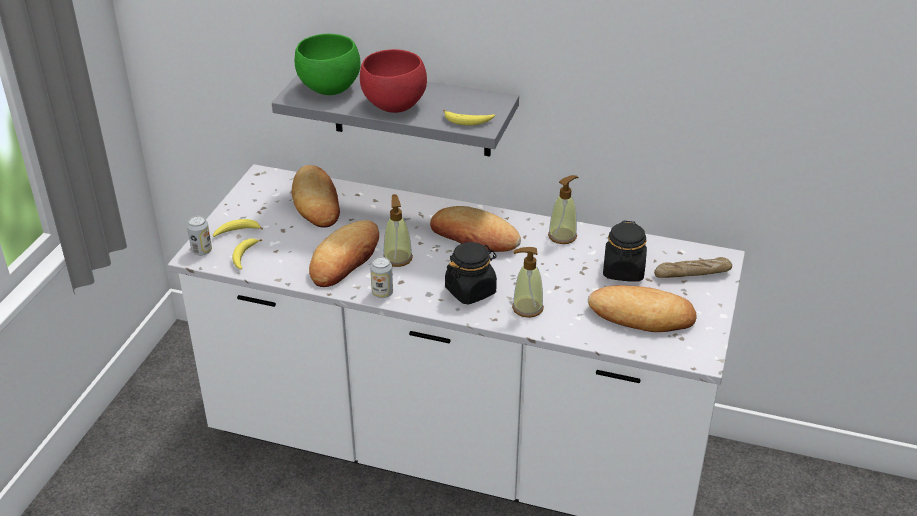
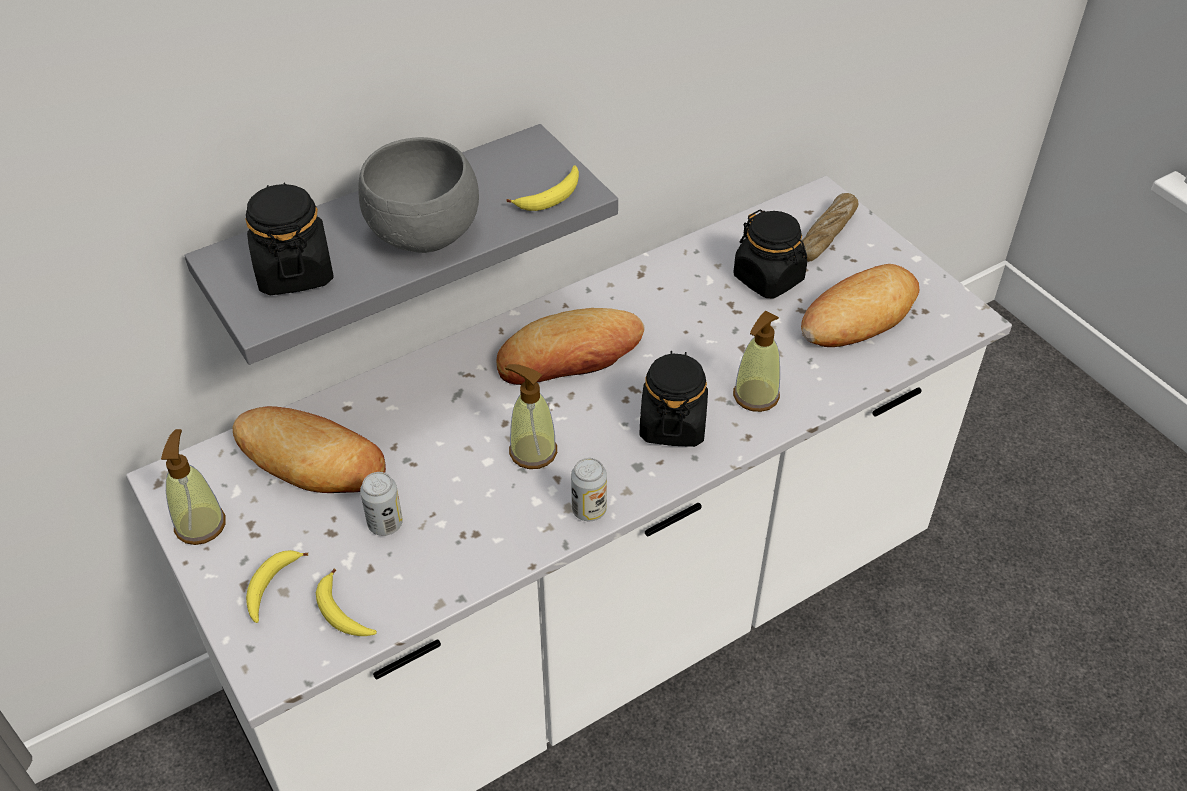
camera: 50 degrees left, 10 degrees up
(202, 251) = (268, 657): can -> can (385, 524)
(330, 89) = (294, 271): green bowl -> black jar
(345, 259) = (476, 504): bread -> none
(394, 106) = (426, 237): red bowl -> grey bowl
(562, 236) = (653, 283): soap dispenser -> soap dispenser (200, 524)

